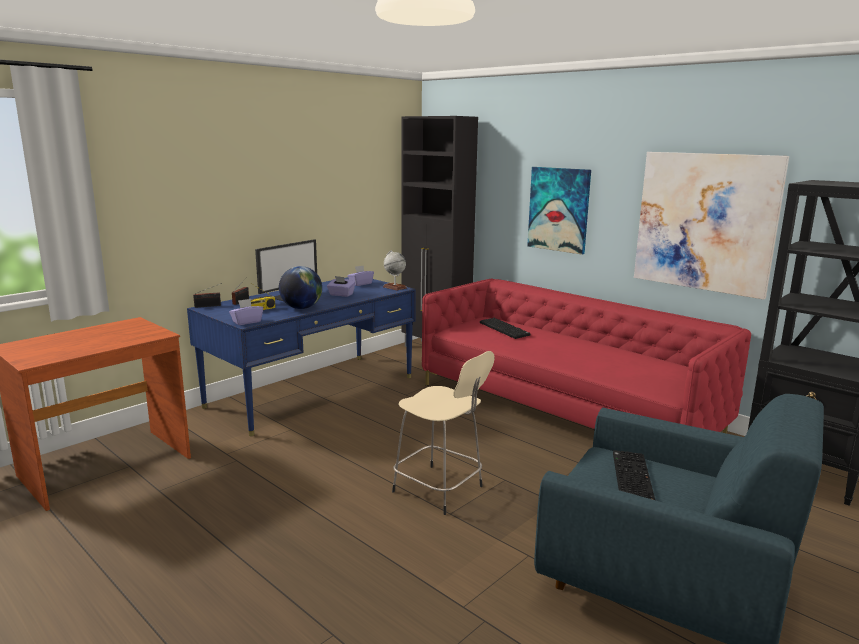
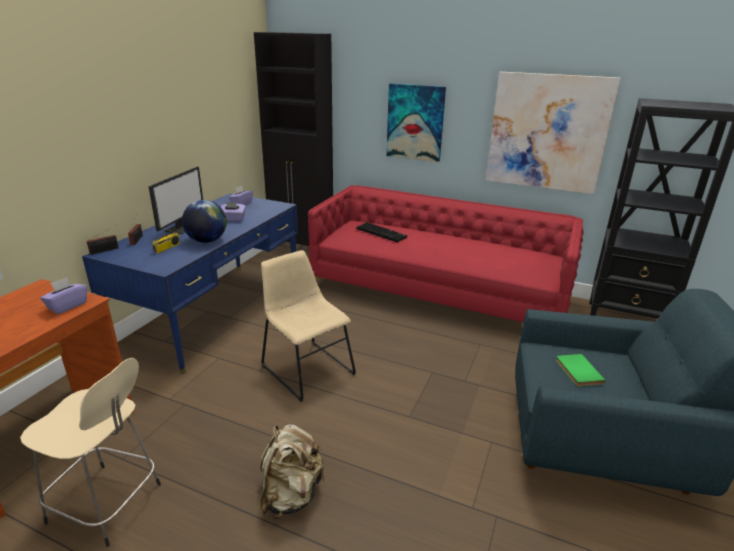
camera: 20 degrees left, 10 degrees up
(247, 322) = (164, 266): purple tissue box -> purple tissue box (67, 306)
(285, 551) = (291, 495): none -> beige backpack
(370, 452) = (305, 368): none -> beige chair
(394, 287) = (277, 204): globe -> none
(440, 490) = (388, 395): beige stool -> beige stool (108, 504)
(630, 479) = (577, 371): keyboard -> green book

